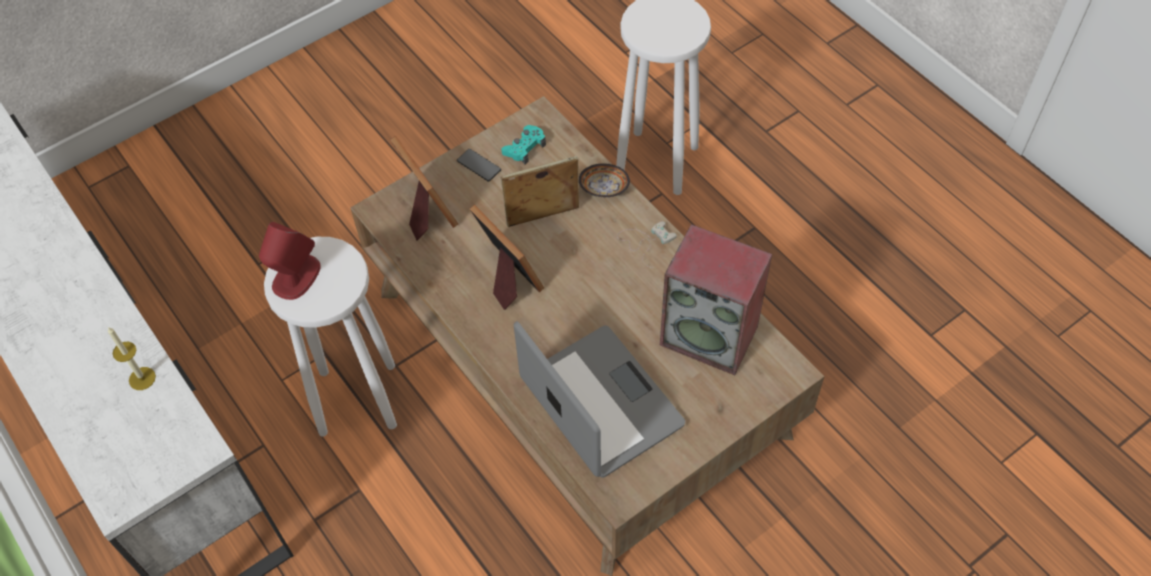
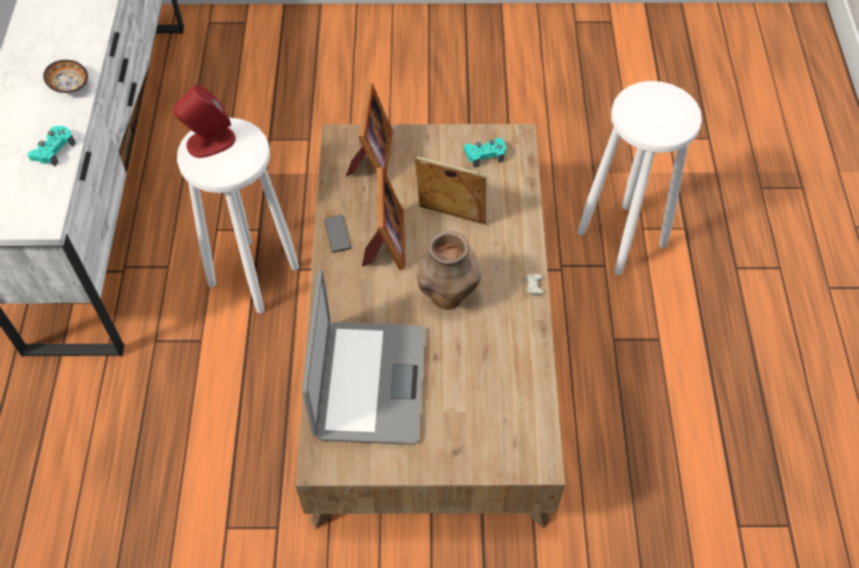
camera: 35 degrees right, 0 degrees up
(142, 378) = (53, 150): candle -> turquoise game controller
(479, 165) = (439, 148): phone -> phone (337, 234)
(600, 288) = (447, 296): none -> brown vase
(603, 188) = (518, 221): bowl -> bowl (70, 84)
(710, 335) = (500, 389): speaker -> none

